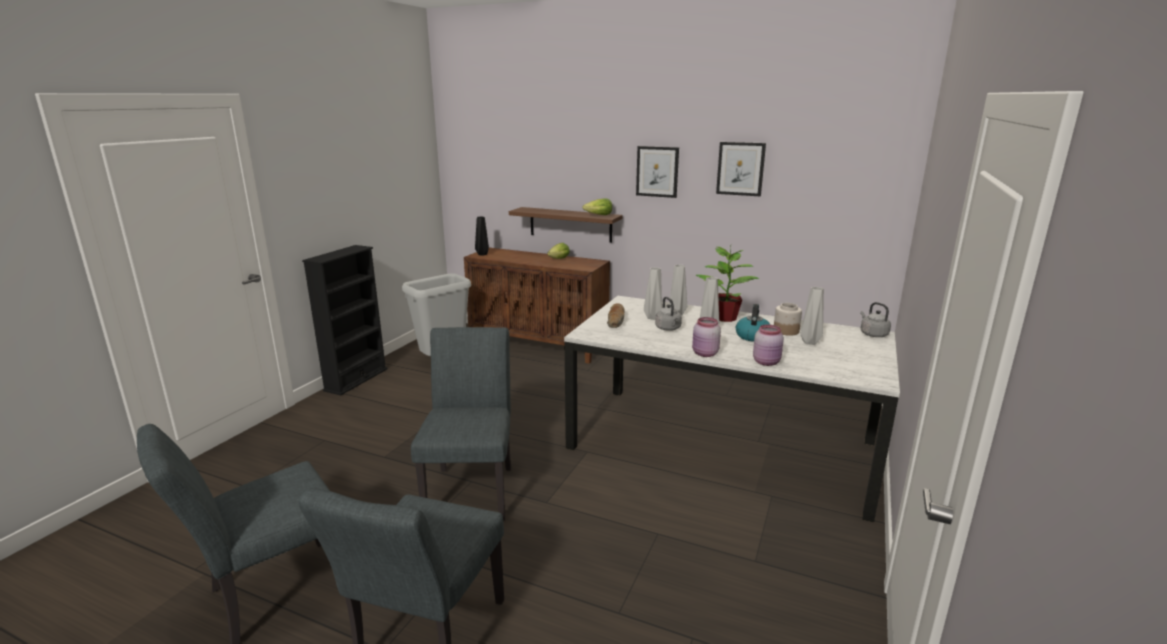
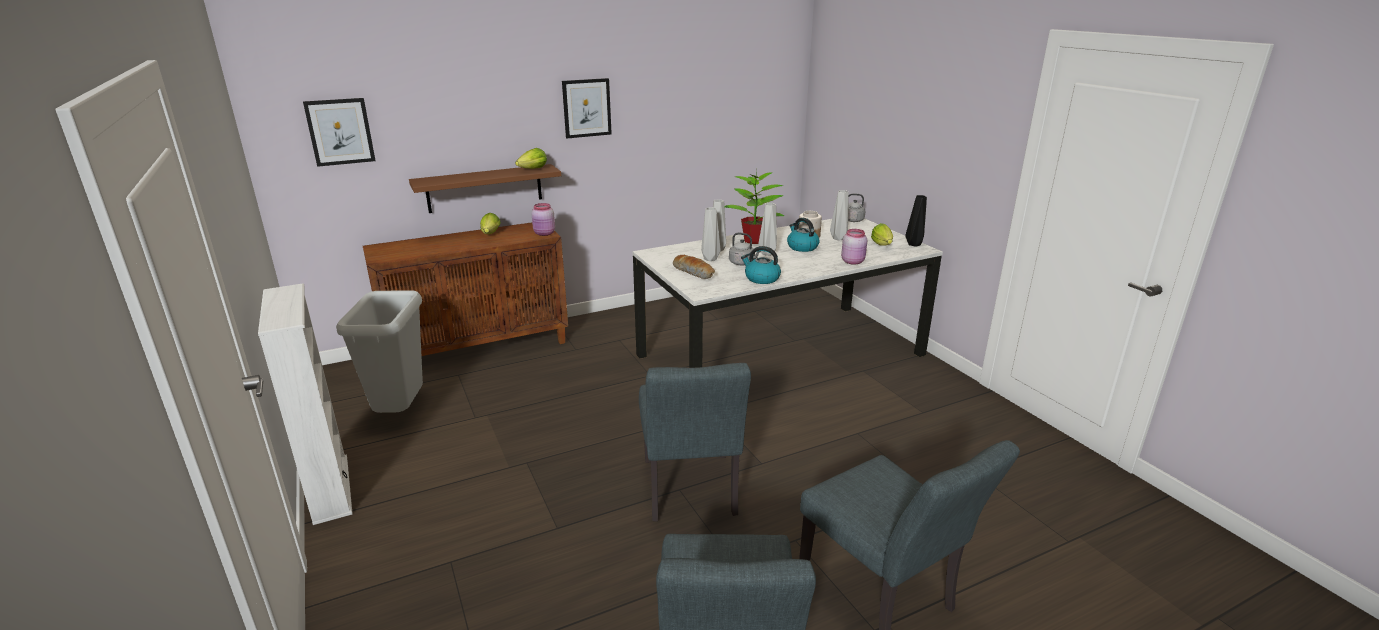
camera: 50 degrees left, 5 degrees up
(356, 379) = (330, 489): black bookcase -> white bookcase
(472, 487) = (690, 493): grey chair -> grey chair turned 135 degrees counterclockwise
(482, 254) = (382, 255): black vase -> black vase (913, 245)
(650, 343) = (761, 278): none -> kettle
(705, 354) = (811, 271): pink jar -> pink jar (544, 234)
(740, 168) = (670, 94): picture -> picture (340, 132)
(840, 363) = (882, 245): none -> lettuce

